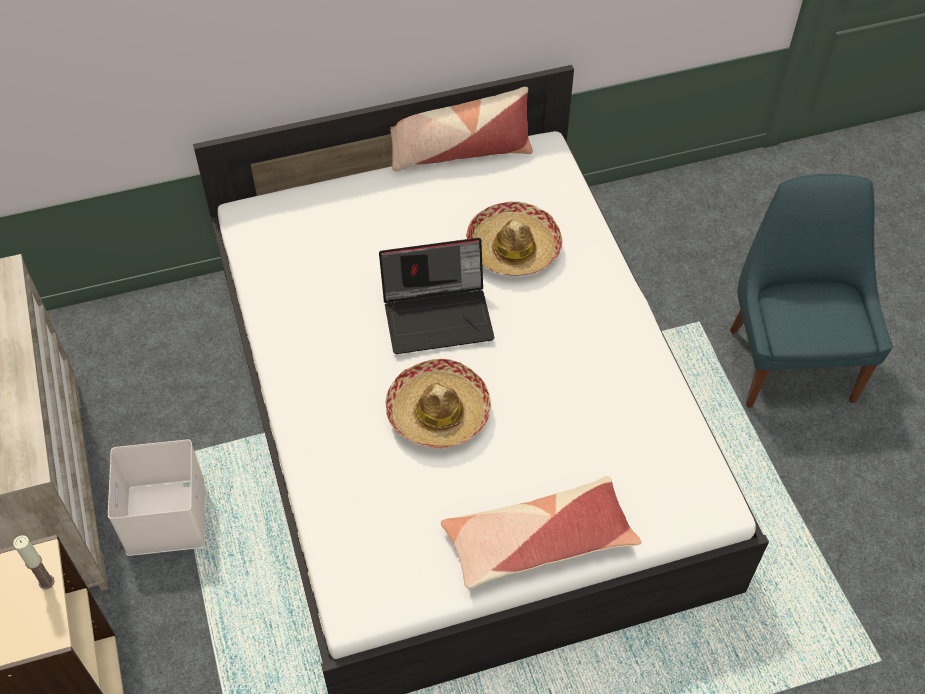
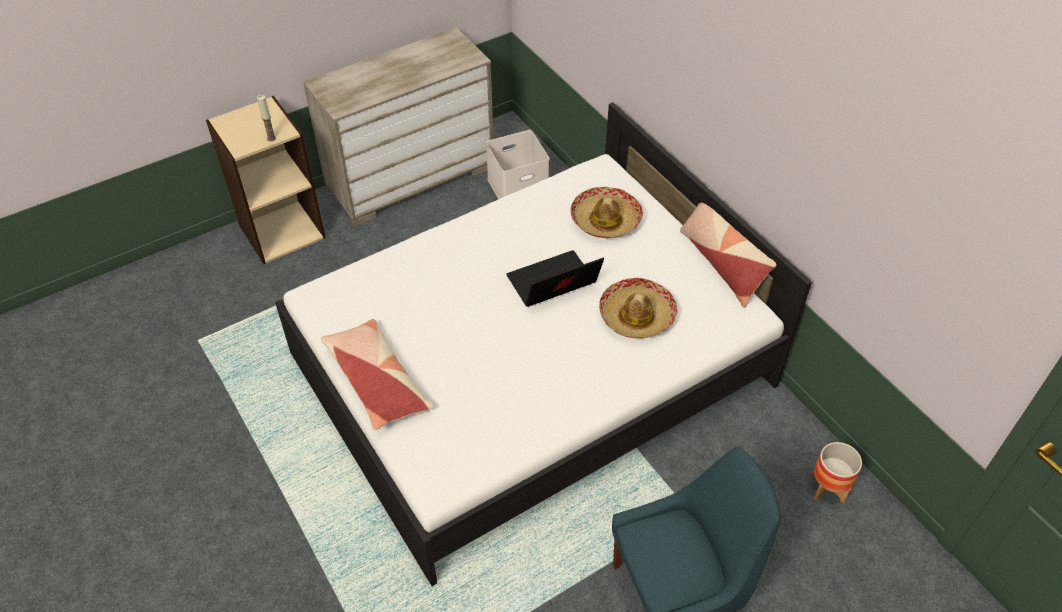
camera: 75 degrees right, 5 degrees down
(164, 515) = (409, 235): white storage box -> white storage box (518, 186)
(438, 412) = (467, 303): hat -> hat (605, 220)
(439, 315) = (552, 285): laptop -> laptop turned 90 degrees clockwise
(691, 203) = (828, 488): none -> planter

